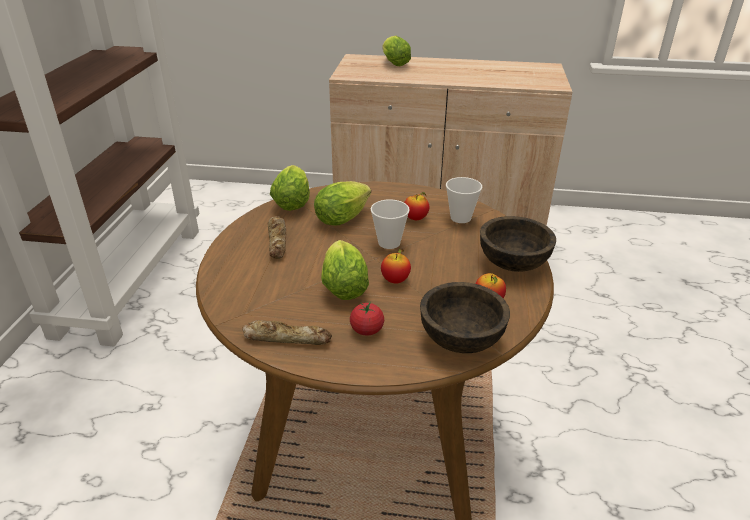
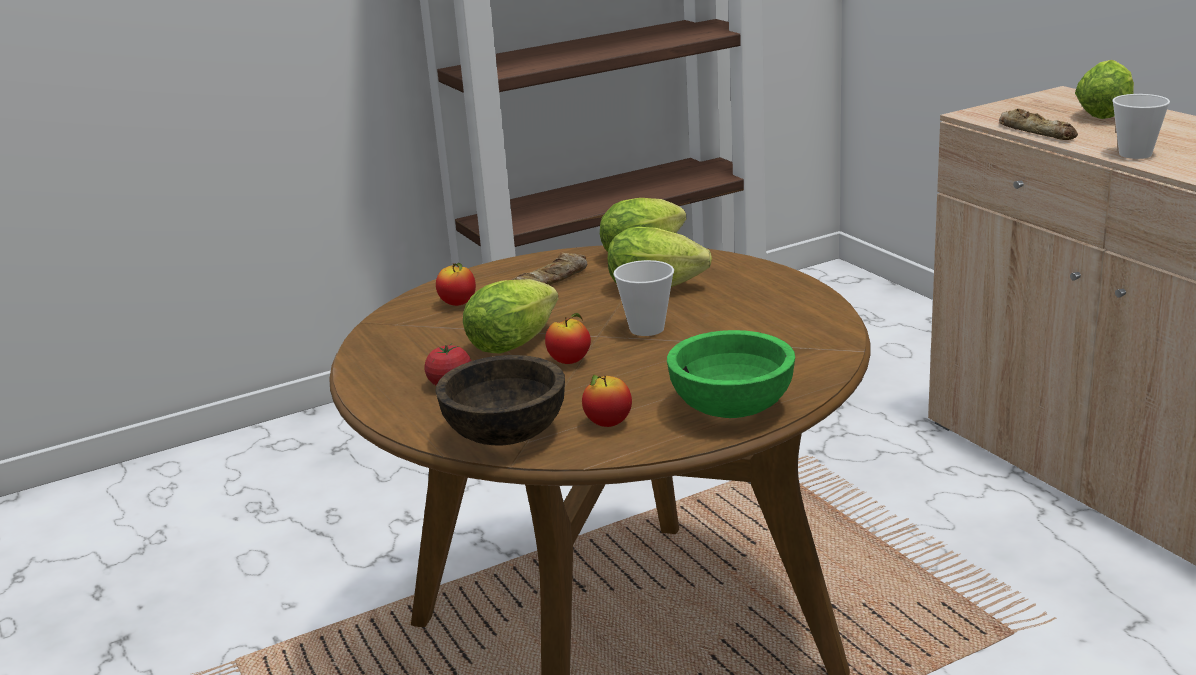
camera: 55 degrees right, 10 degrees down
(287, 338) = (383, 356): bread -> bread (1037, 132)
(415, 218) = (735, 320): apple -> apple (458, 304)
(460, 218) = (791, 341): cup -> cup (1135, 154)
(512, 263) = (731, 407): brown bowl -> green bowl

